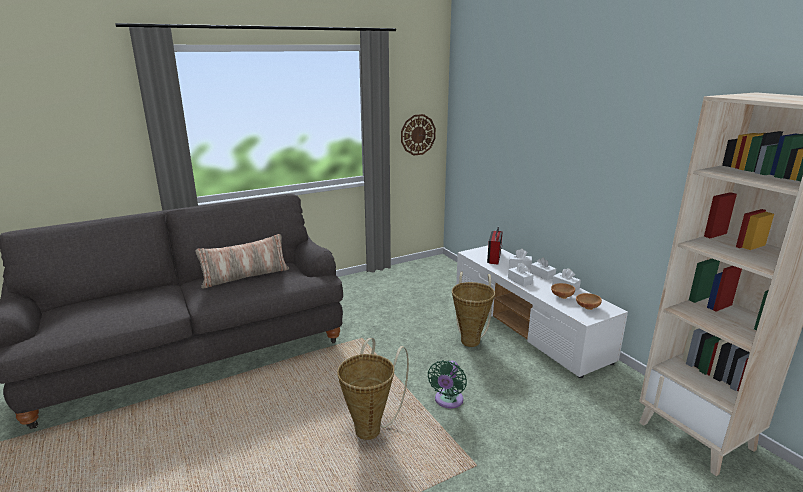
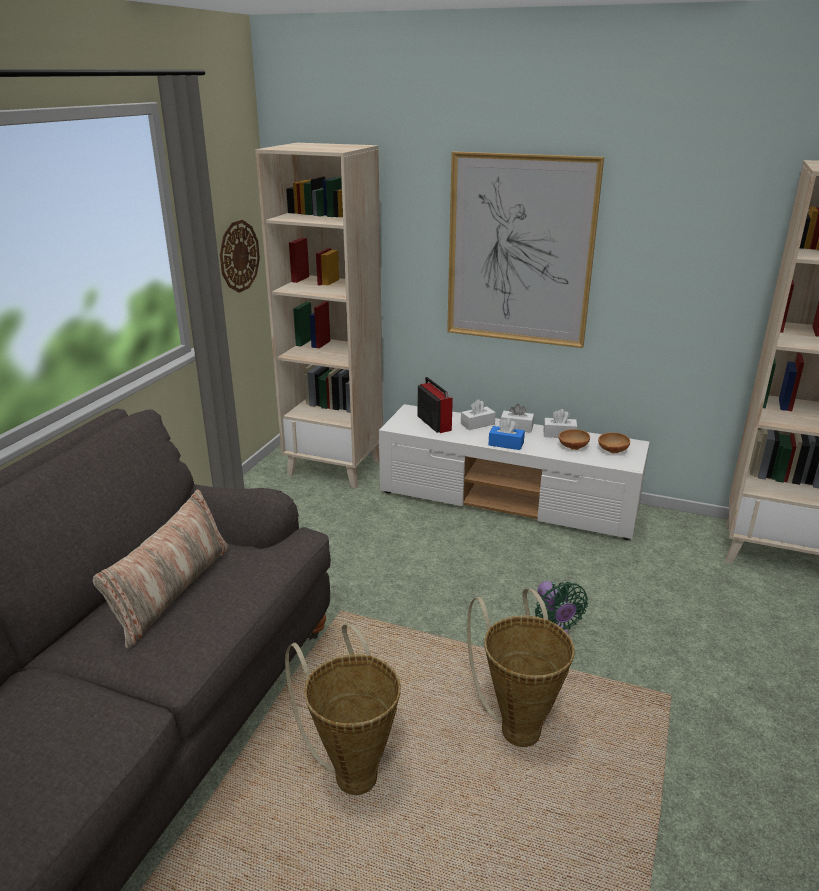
camera: 40 degrees left, 5 degrees up
(450, 274) = (335, 468): none -> beige bookcase
(471, 339) = (473, 546): basket -> basket (352, 770)
(519, 281) = (506, 444): white tissue box -> blue tissue box
(561, 150) = (520, 251): none -> picture

